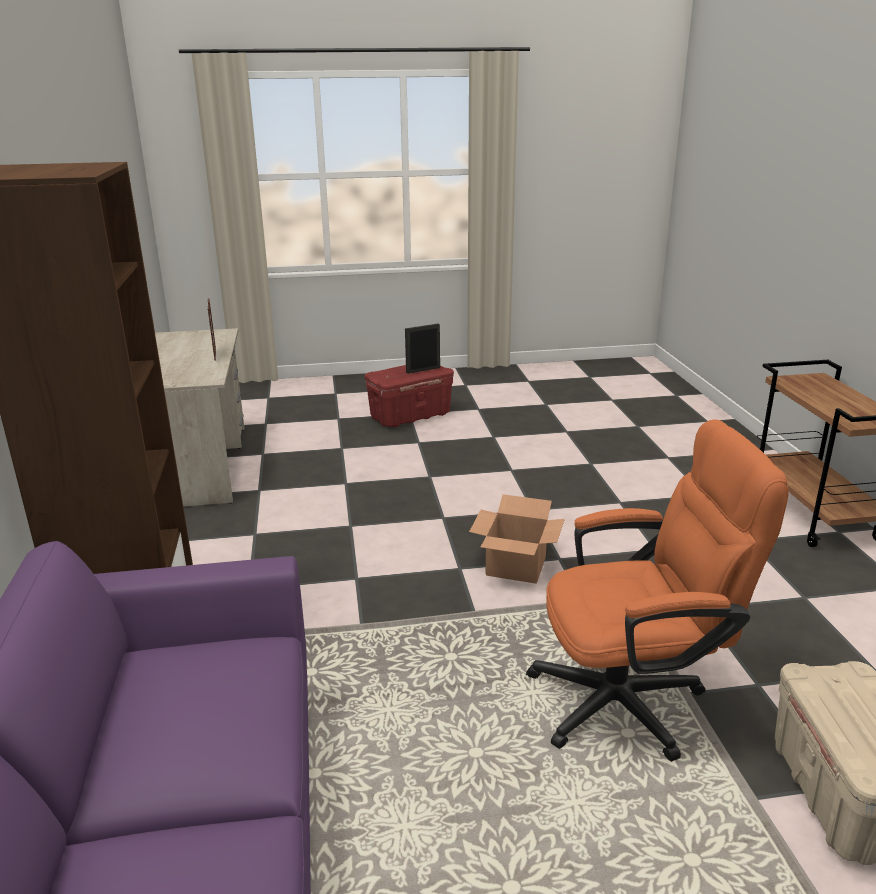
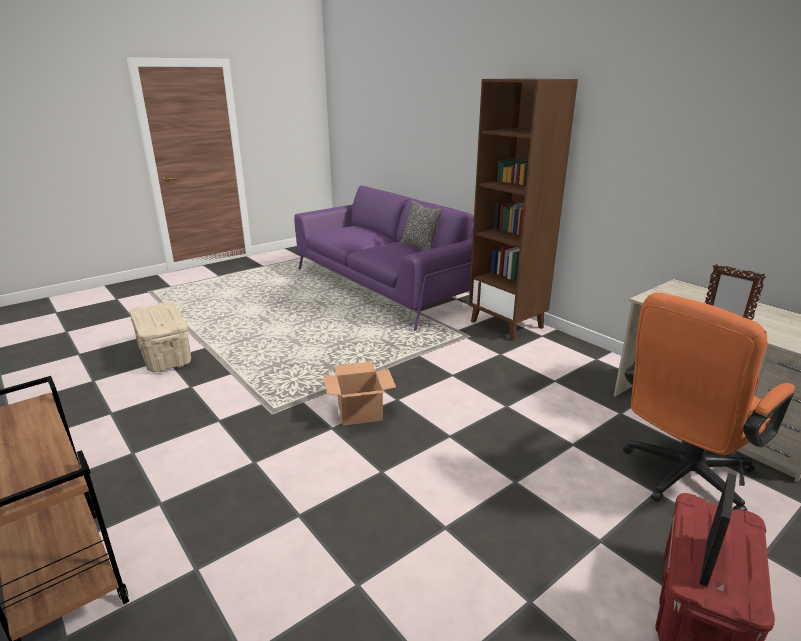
camera: 150 degrees right, 0 degrees up
(116, 704) = (419, 247): none -> pillow
(633, 700) = (260, 363): orange office chair -> orange office chair (681, 478)

